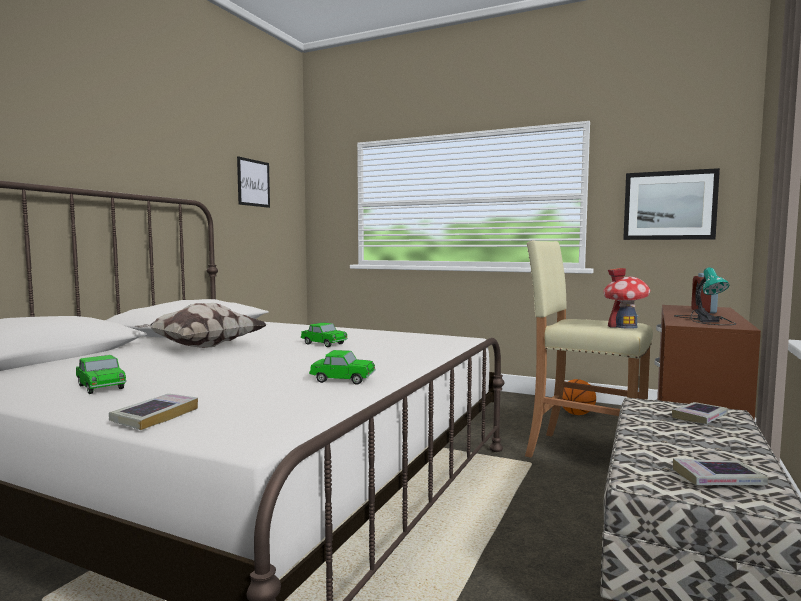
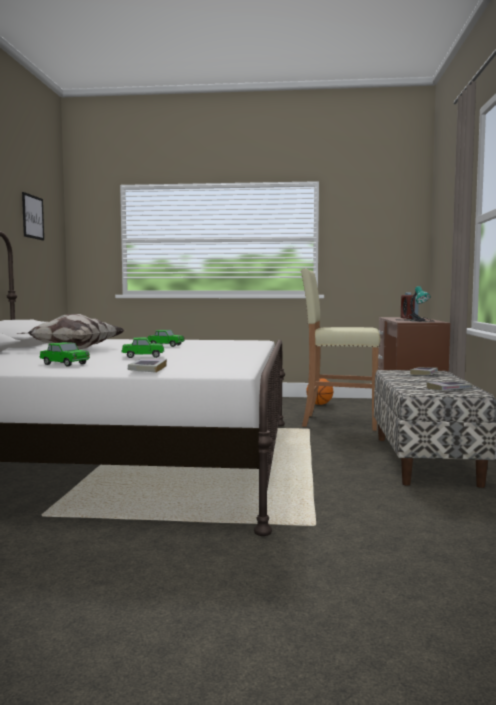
camera: 20 degrees left, 0 degrees up
(343, 380) = (225, 355): toy car -> toy car (143, 356)
(624, 326) = (365, 328): toy house -> none
(669, 205) = (375, 247): picture -> none

